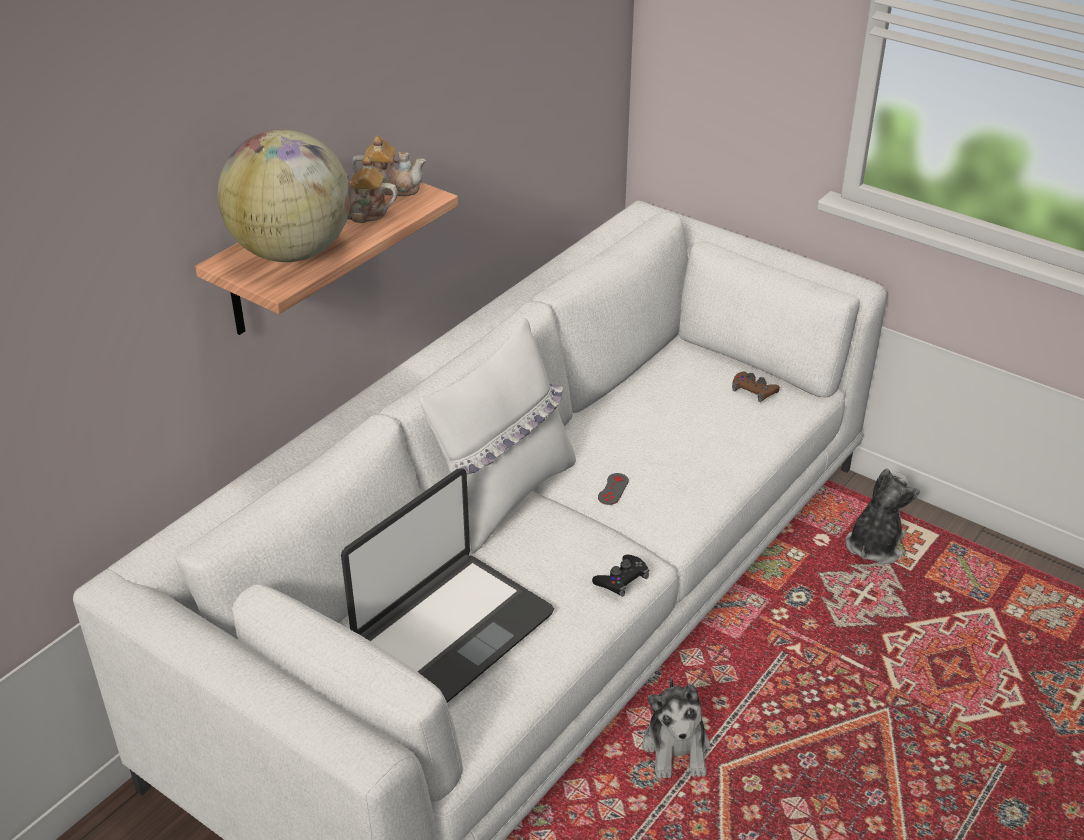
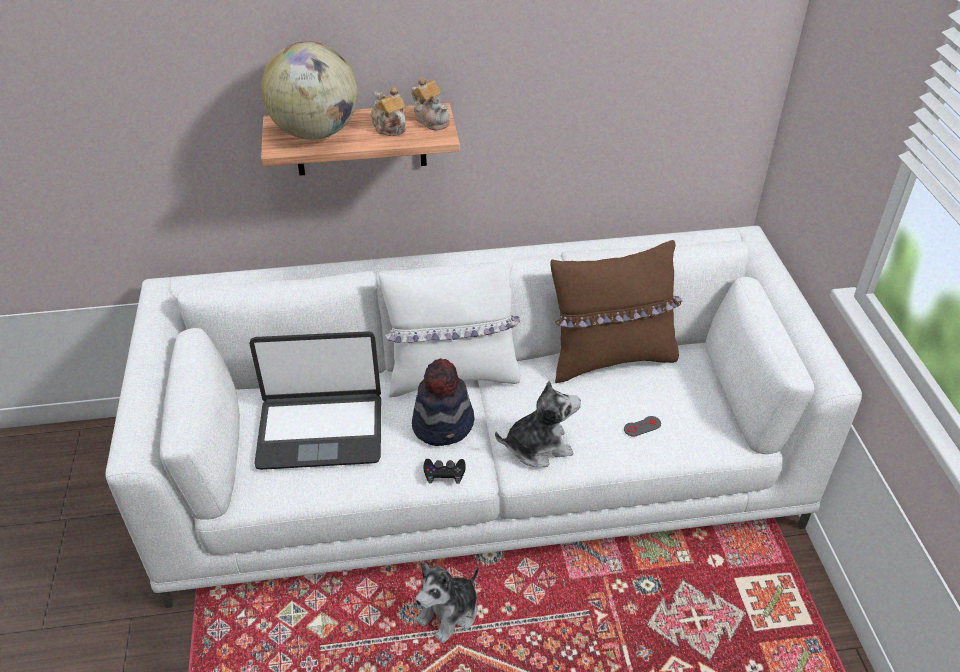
camera: 45 degrees right, 5 degrees up
(561, 540) = (444, 424): none -> hat
(613, 489) = (517, 414): grey game controller -> grey game controller (642, 426)
(623, 394) = (610, 358): none -> brown pillow
(754, 390) = (702, 412): brown game controller -> none
(874, 545) = (751, 593): plush toy -> plush toy (538, 446)

